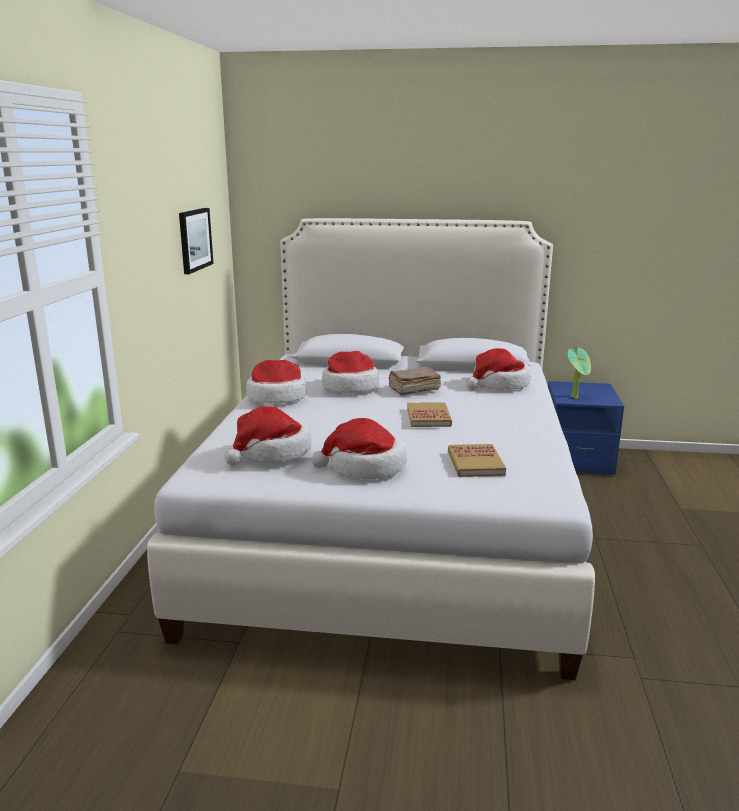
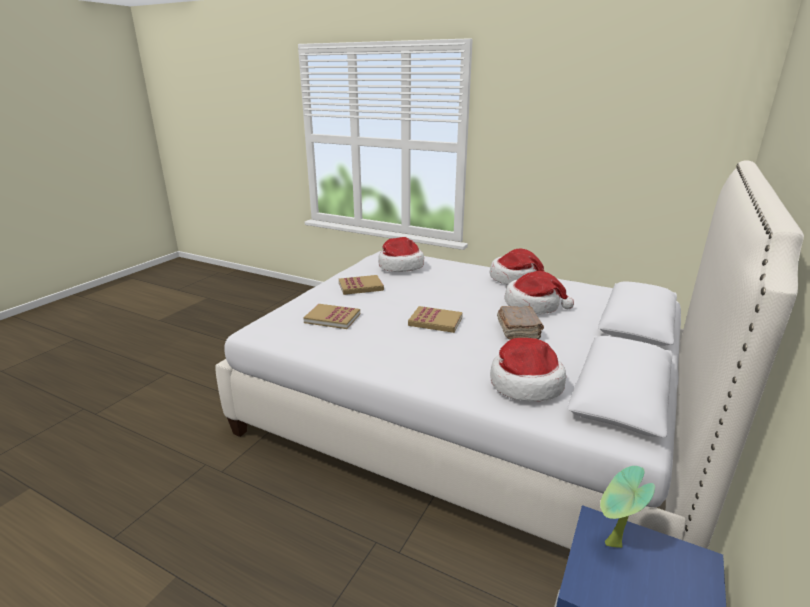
camera: 110 degrees right, 5 degrees up
(194, 239) = (627, 154): picture -> none
(365, 467) = (361, 287): hat -> book

